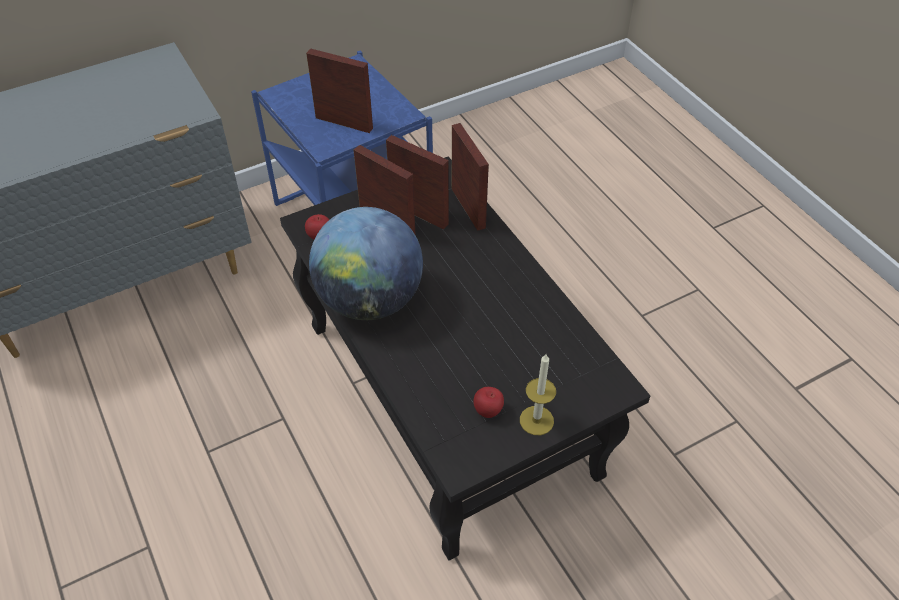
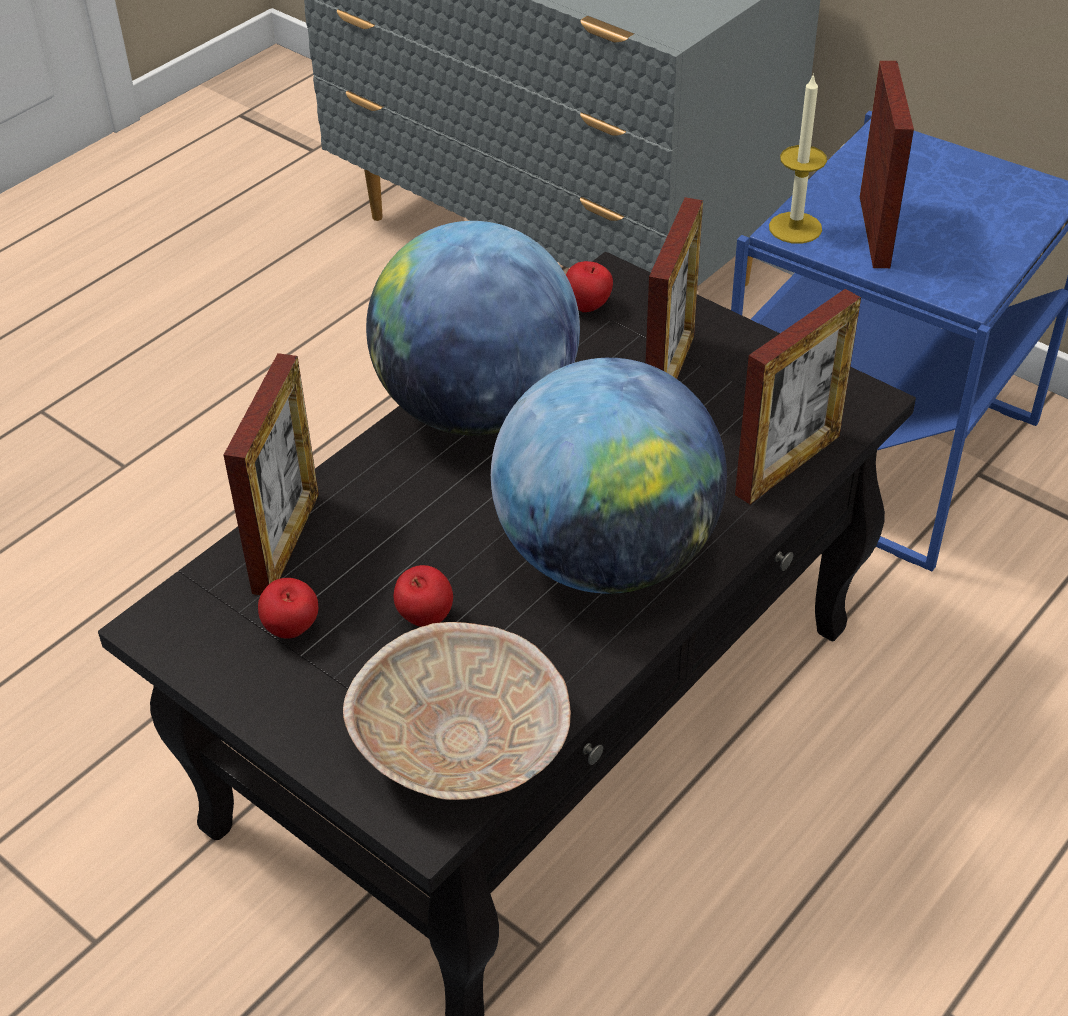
camera: 70 degrees right, 5 degrees down
(419, 213) = (726, 404): picture frame -> picture frame (286, 542)
(494, 283) = (606, 556): none -> globe
(503, 358) = (424, 619): none -> apple
(536, 420) = (296, 705): candle -> candle (795, 228)
(584, 364) = (463, 745): none -> beige bowl

